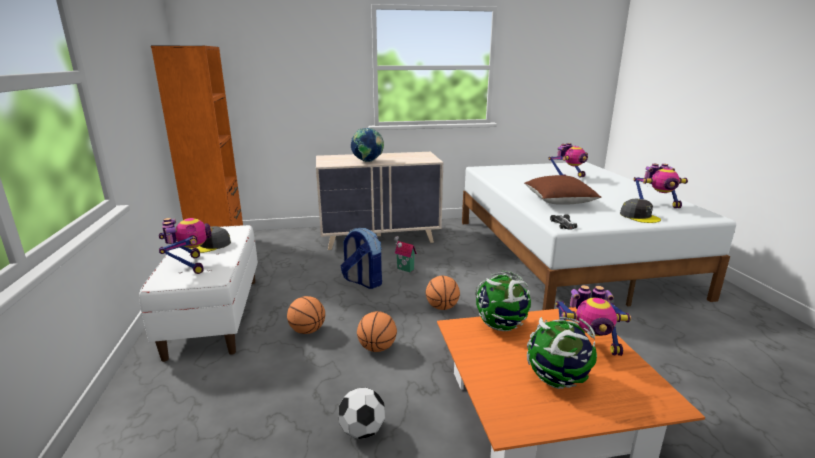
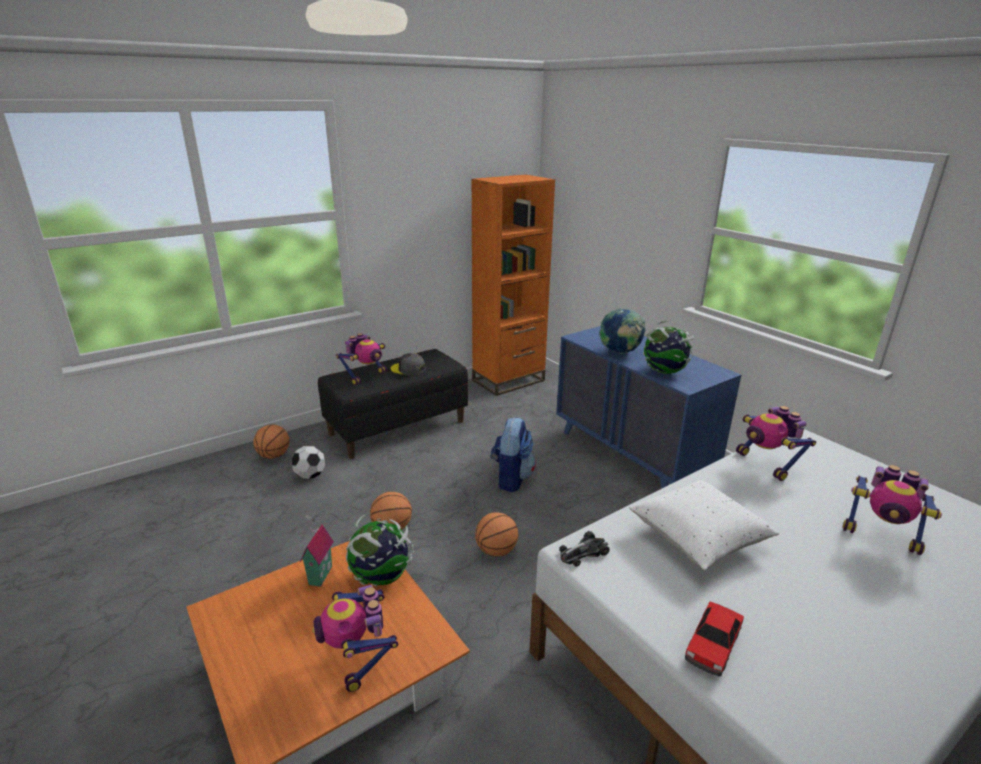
camera: 65 degrees right, 5 degrees up
(214, 315) = (397, 427): white bench -> black bench
(307, 331) = (399, 479): basketball -> basketball (274, 456)
(362, 431) = (276, 557): football -> football (310, 476)
(380, 238) = (632, 454): beige dresser -> blue dresser
(404, 269) = (565, 497): toy house -> toy house (318, 575)
(558, 380) = (287, 637): globe -> globe (664, 372)
(559, 202) = (698, 538): brown pillow -> white pillow
(639, 216) = (712, 645): grey cap -> toy car
(656, 206) = (822, 676): toy robot -> toy robot (766, 464)

